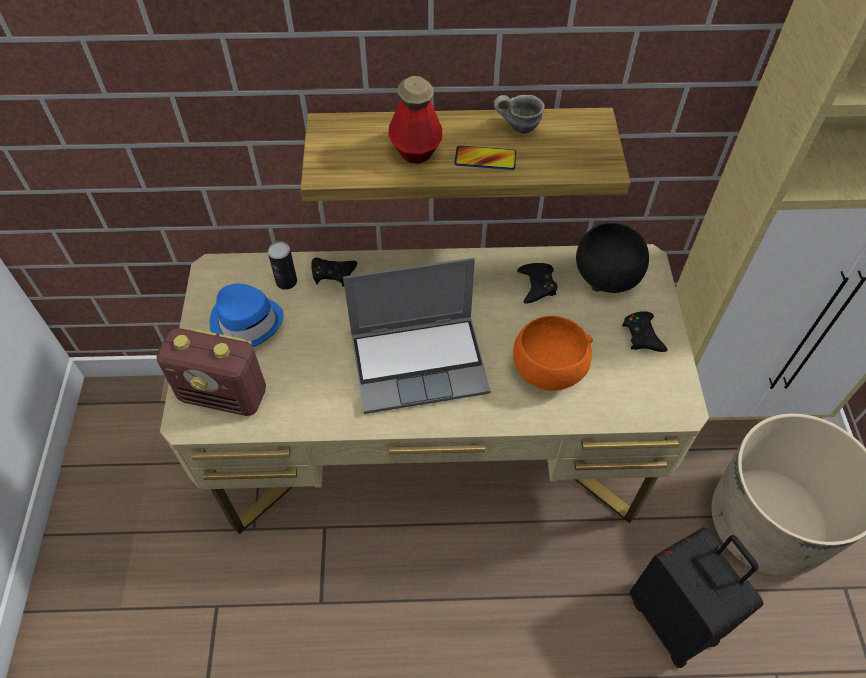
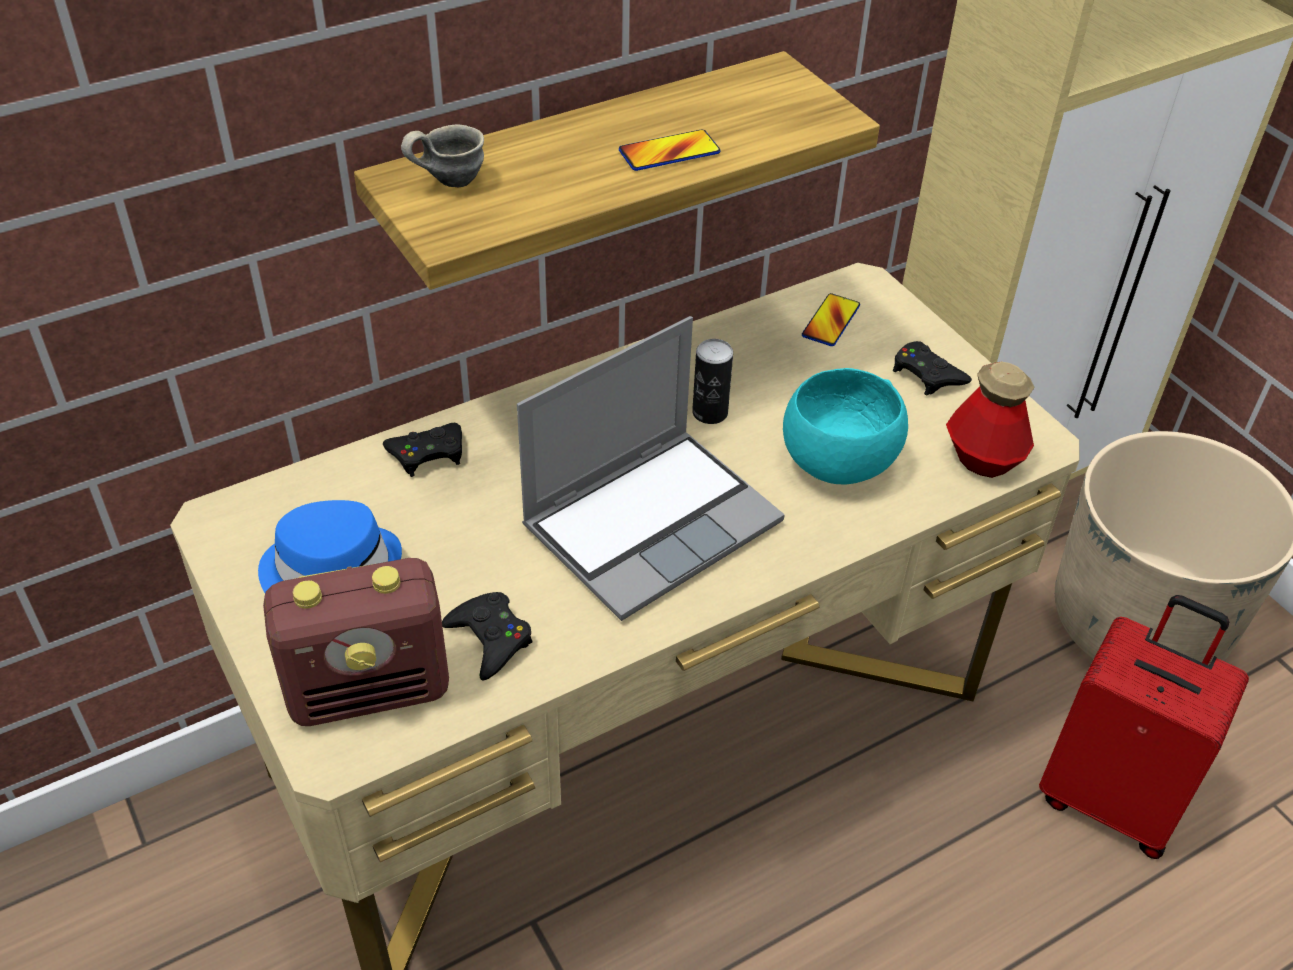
camera: 30 degrees left, 10 degrees down
(286, 281) = (358, 491): can -> can (710, 412)
(415, 150) = (561, 170): bottle -> bottle (982, 459)
(518, 127) = (682, 104): grey mug -> grey mug (448, 181)
(537, 285) = (744, 363): black game controller -> black game controller (490, 639)
(546, 371) = (836, 464): orange bowl -> turquoise bowl
(608, 277) = (831, 321): black bowl -> phone
(674, 619) = (1111, 798): black suitcase -> red suitcase

